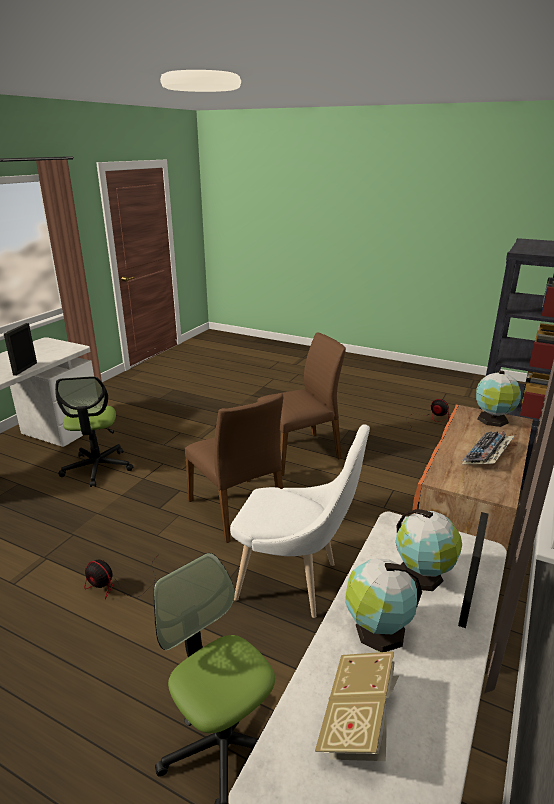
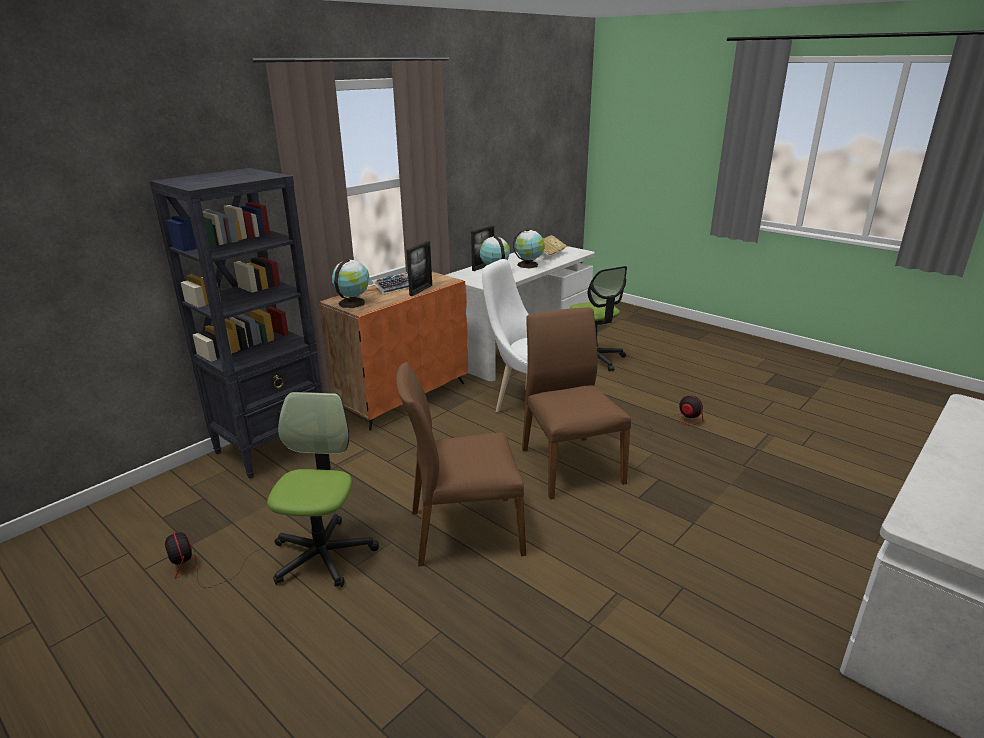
camera: 165 degrees left, 0 degrees up
(25, 369) = (938, 463): picture frame -> picture frame (421, 290)
(97, 468) = (772, 552): office chair -> office chair (323, 555)

